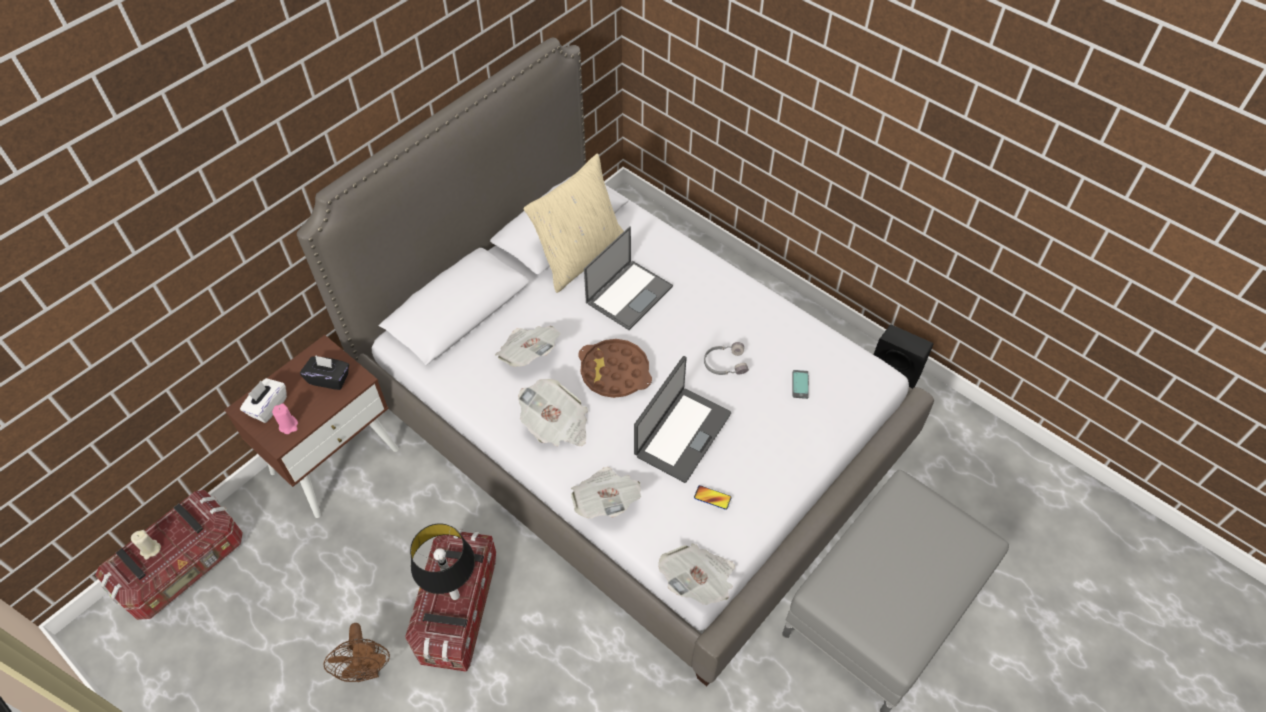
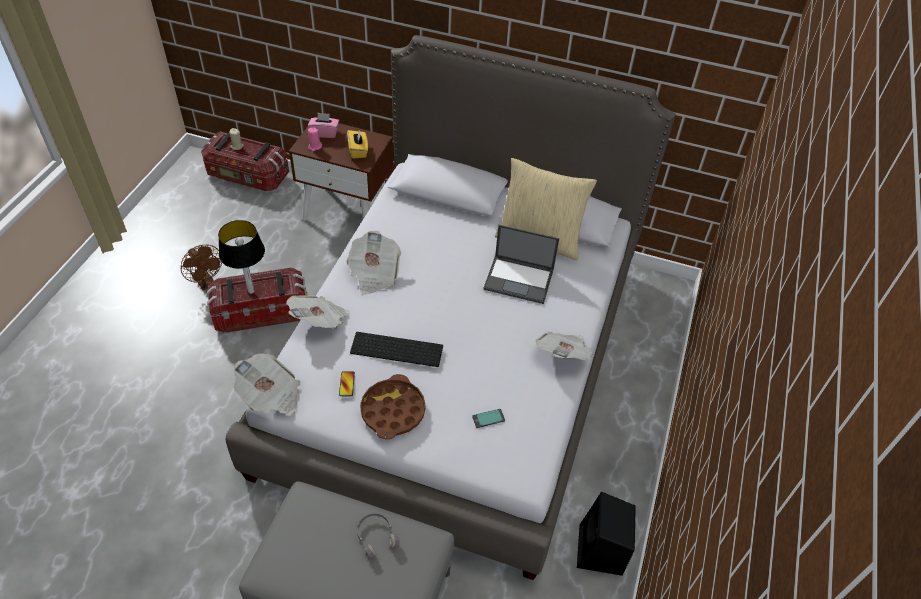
camera: 65 degrees right, 5 degrees down
(268, 407) = (324, 133): white tissue box -> pink tissue box
(329, 379) = (358, 151): black tissue box -> yellow tissue box
(367, 669) = (206, 282): brown fan -> brown fan turned 90 degrees counterclockwise
(528, 354) = (429, 239): newspaper -> newspaper (563, 354)
(615, 372) = (437, 292): brown tray -> brown tray (393, 411)
(681, 434) = (398, 348): laptop -> keyboard
(724, 363) = (483, 359): grey headphones -> grey headphones (376, 536)

